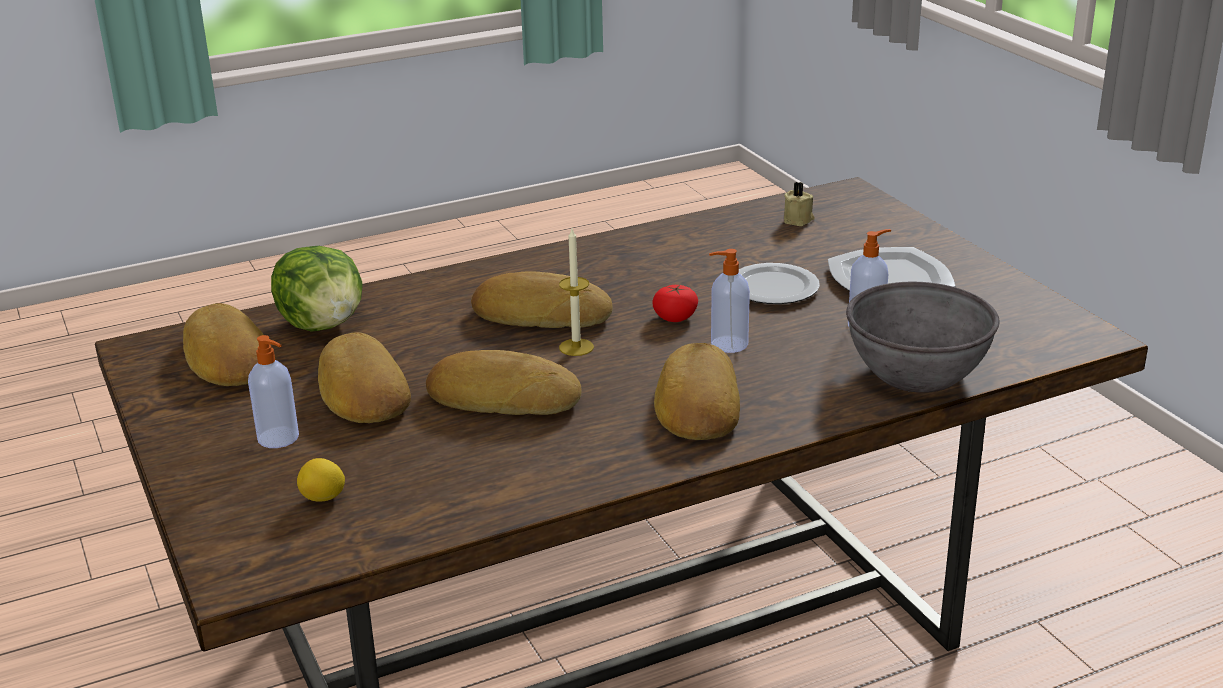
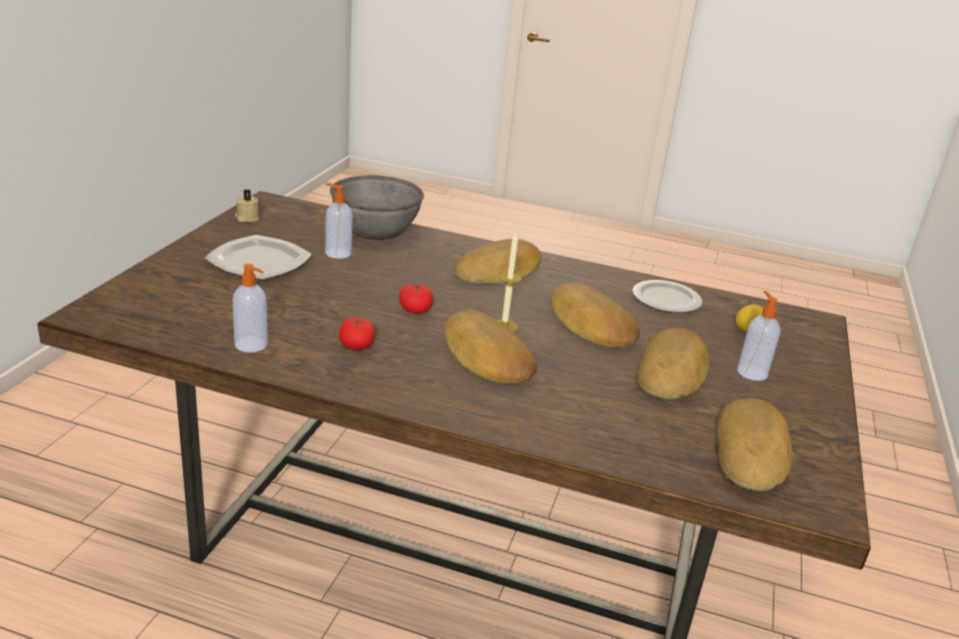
camera: 140 degrees left, 0 degrees up
(324, 324) = (649, 440): lettuce -> none
(649, 268) = (356, 345): none -> tomato
(727, 344) = (423, 283): soap dispenser -> soap dispenser (252, 345)
(772, 288) = (326, 292): plate -> plate (667, 300)
(799, 220) = (182, 317): beige candle -> beige candle (247, 218)

